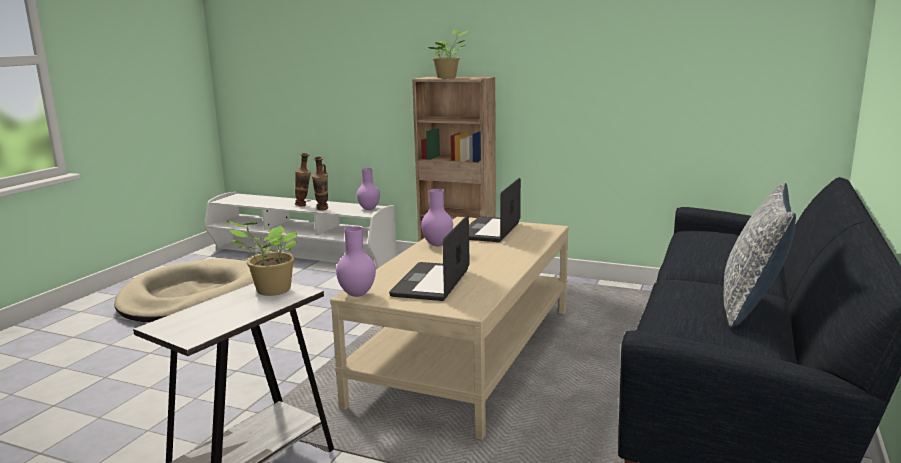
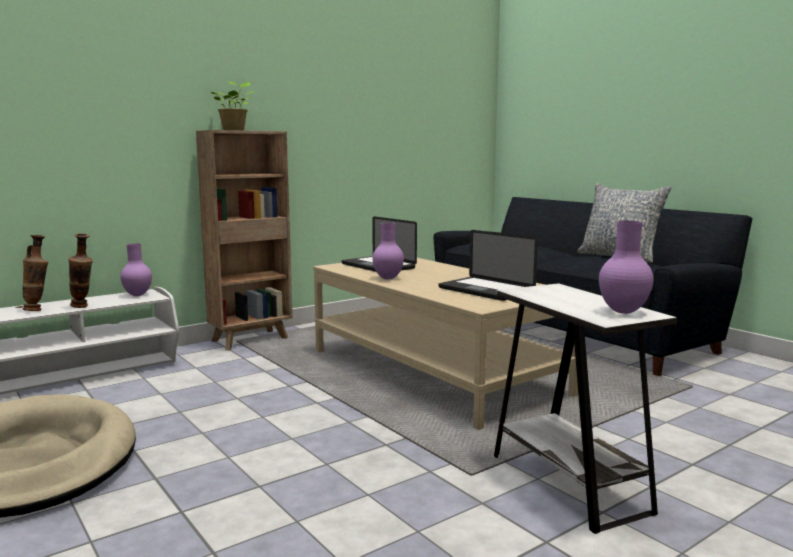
camera: 60 degrees left, 5 degrees down
(270, 290) = (542, 291): potted plant -> none
(356, 294) = (483, 307): purple vase -> purple vase (622, 312)

